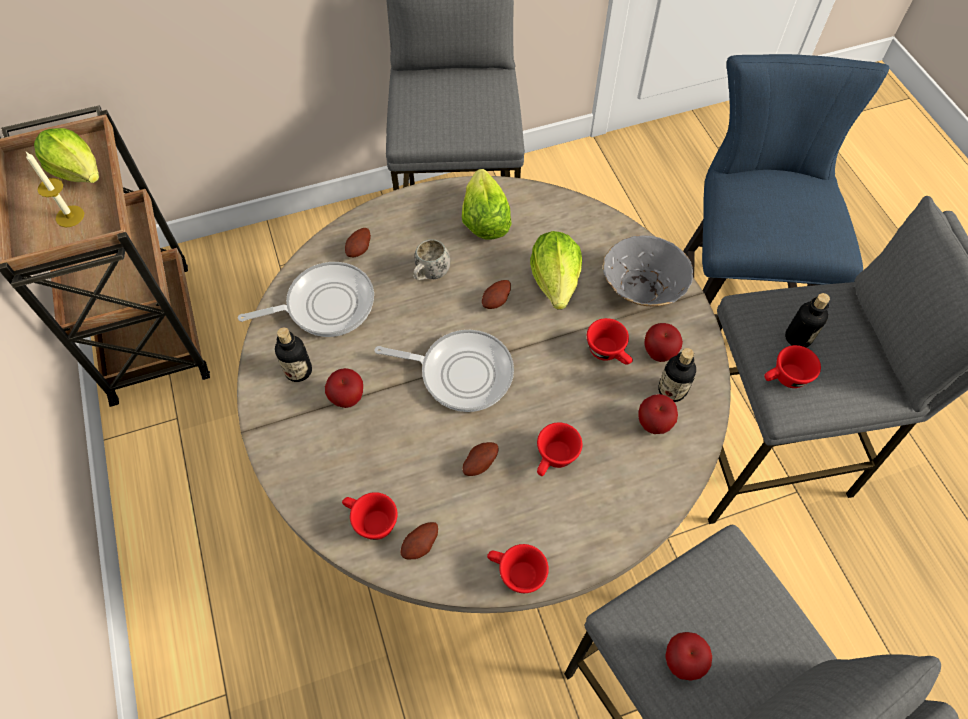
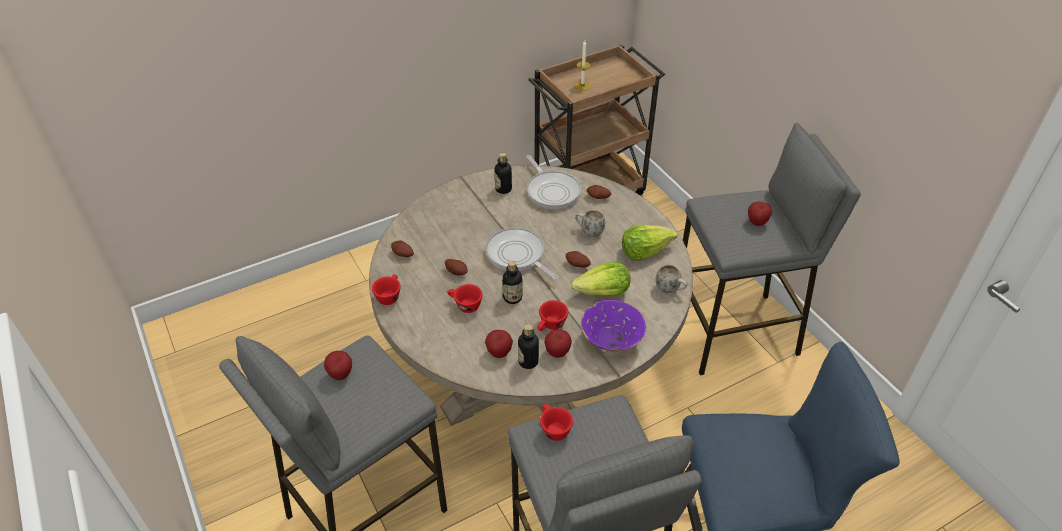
camera: 80 degrees right, 15 degrees down
(78, 171) = (615, 81): lettuce -> none
(348, 398) = (489, 211): apple -> apple (757, 223)
(370, 521) = (414, 233): red cup -> none
(461, 373) = (517, 255): frying pan -> frying pan turned 135 degrees clockwise
(562, 209) = (670, 289): none -> white mug
(641, 289) = (611, 340): grey bowl -> purple bowl
(798, 337) = (593, 437): bottle -> bottle (512, 297)

